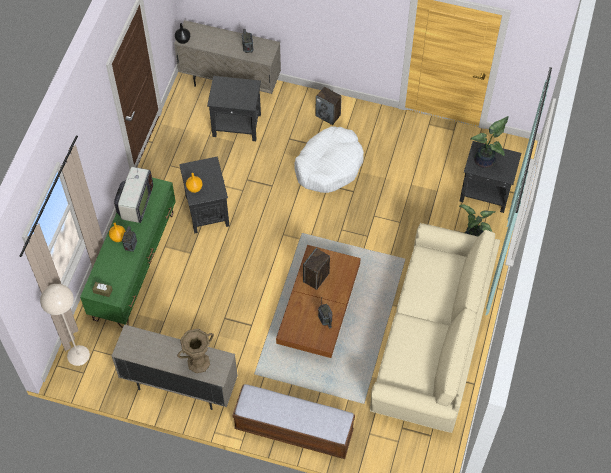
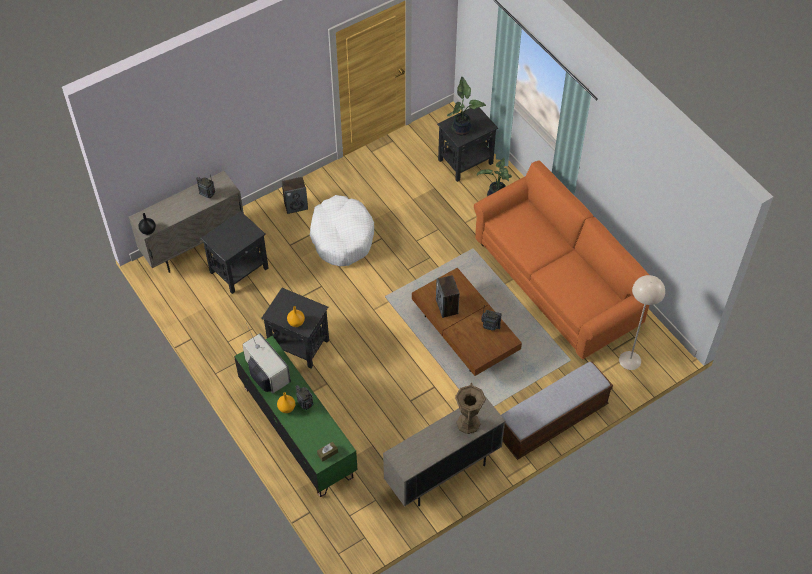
camera: 50 degrees left, 5 degrees down
(78, 355) = (344, 530): beige floor lamp -> beige floor lamp (630, 360)
(432, 341) = (558, 281): beige sofa -> orange sofa

